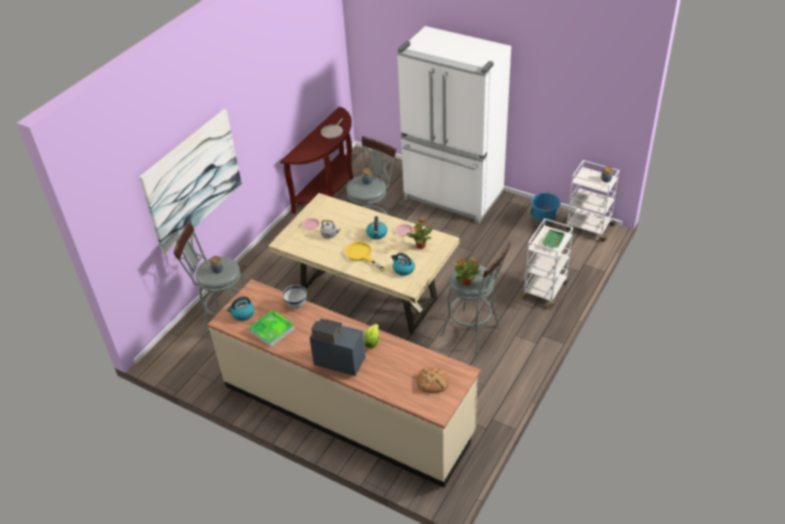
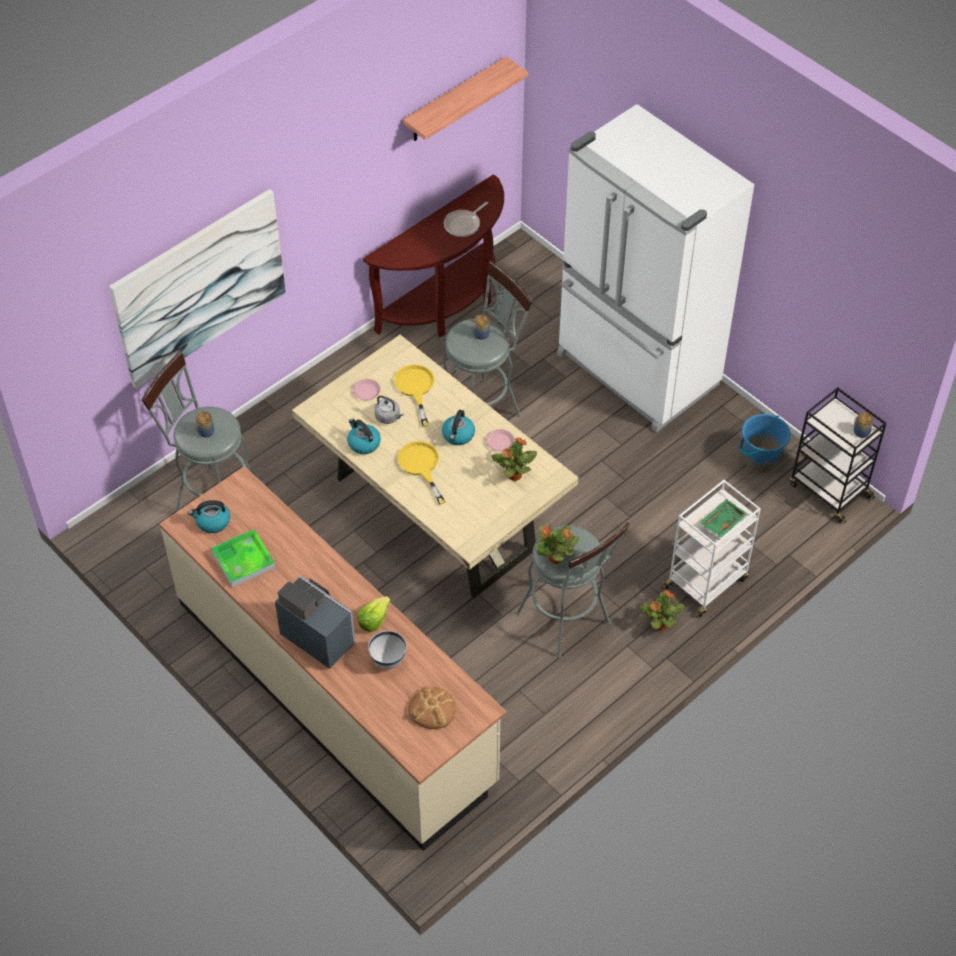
camera: 15 degrees right, 10 degrees up
(296, 305) = (292, 528): white bowl -> white bowl (388, 660)
(314, 55) = (455, 101): none -> shelf
(340, 217) = (415, 388): none -> yellow frying pan
(403, 269) = (472, 509): kettle -> kettle (363, 443)
(529, 319) = (659, 625): none -> potted plant
(588, 227) = (828, 490): white cart -> black cart

